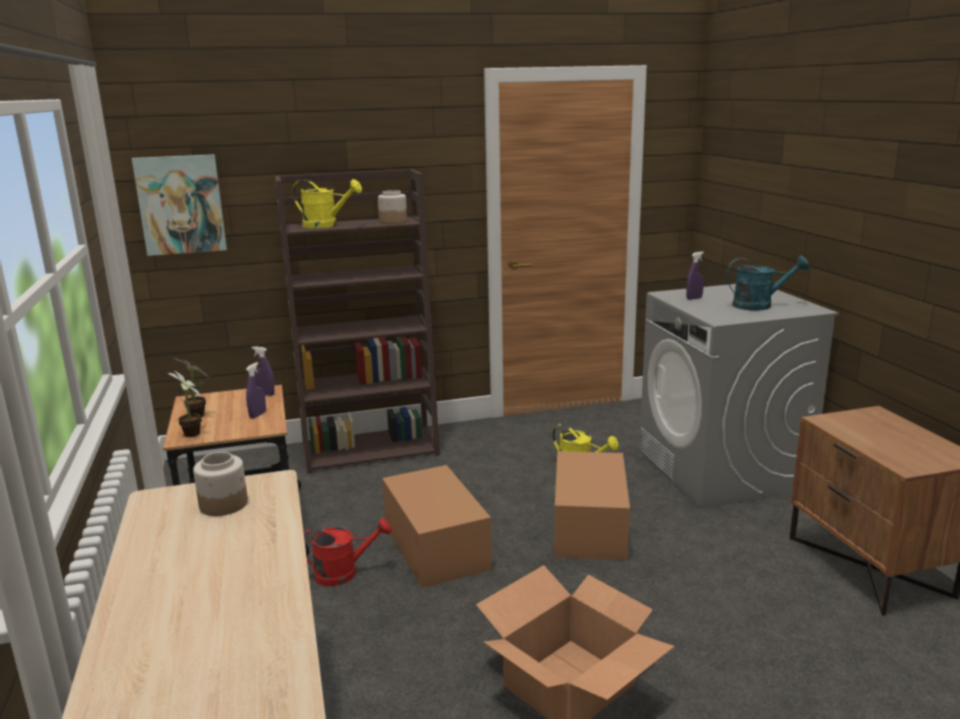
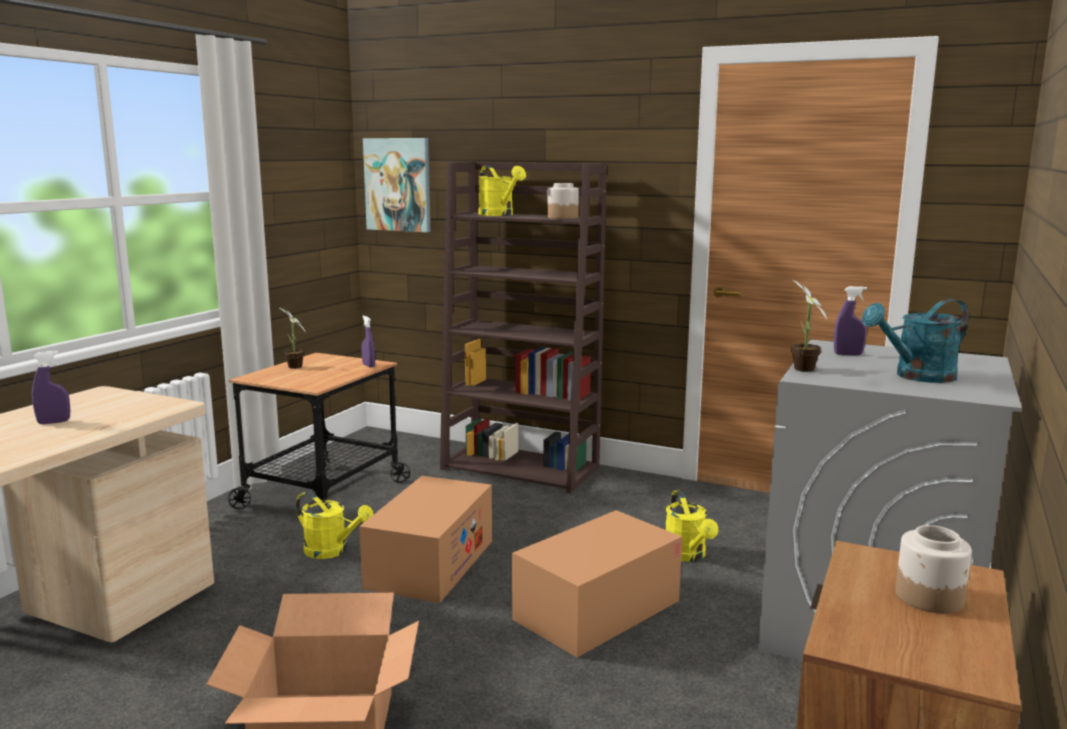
camera: 40 degrees right, 5 degrees down
(191, 435) = (261, 377): potted plant -> potted plant (802, 370)
(224, 504) = (116, 408): jar -> jar (930, 597)
(257, 415) = (329, 377): purple spray bottle -> purple spray bottle (54, 422)
(344, 573) = (332, 551): red watering can -> yellow watering can
(759, 305) = (917, 377): turquoise watering can -> turquoise watering can turned 120 degrees clockwise

